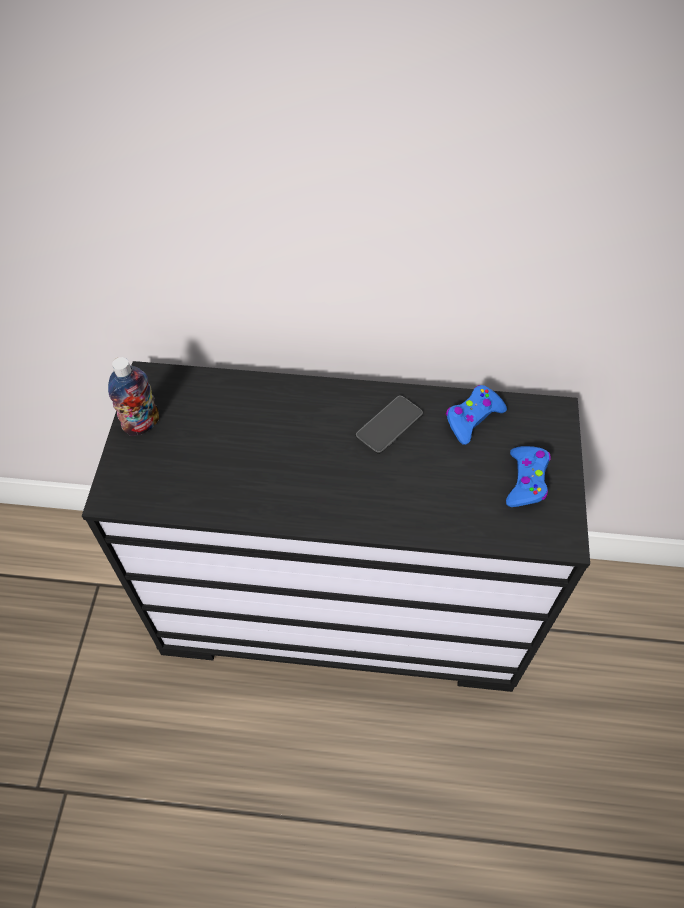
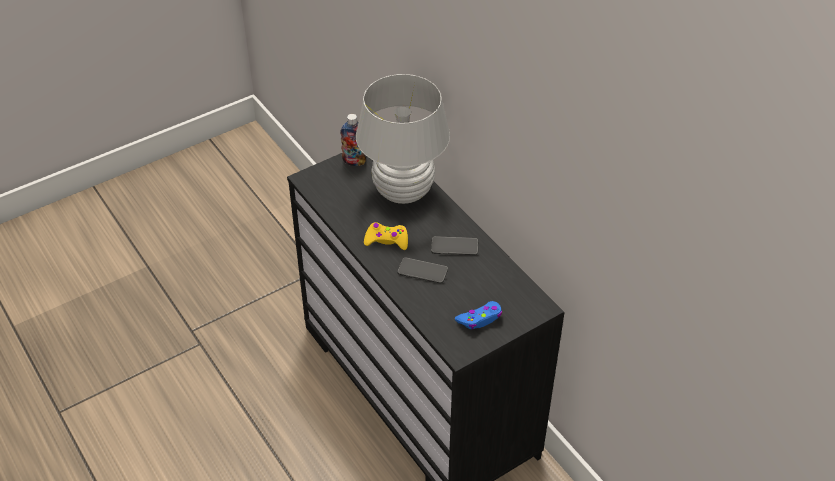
camera: 50 degrees right, 10 degrees down
(248, 411) = (403, 191): none -> white table lamp
(312, 484) = (386, 240): none -> yellow game controller
(399, 484) = (422, 271): none -> phone
(472, 418) = (497, 276): blue game controller -> none

